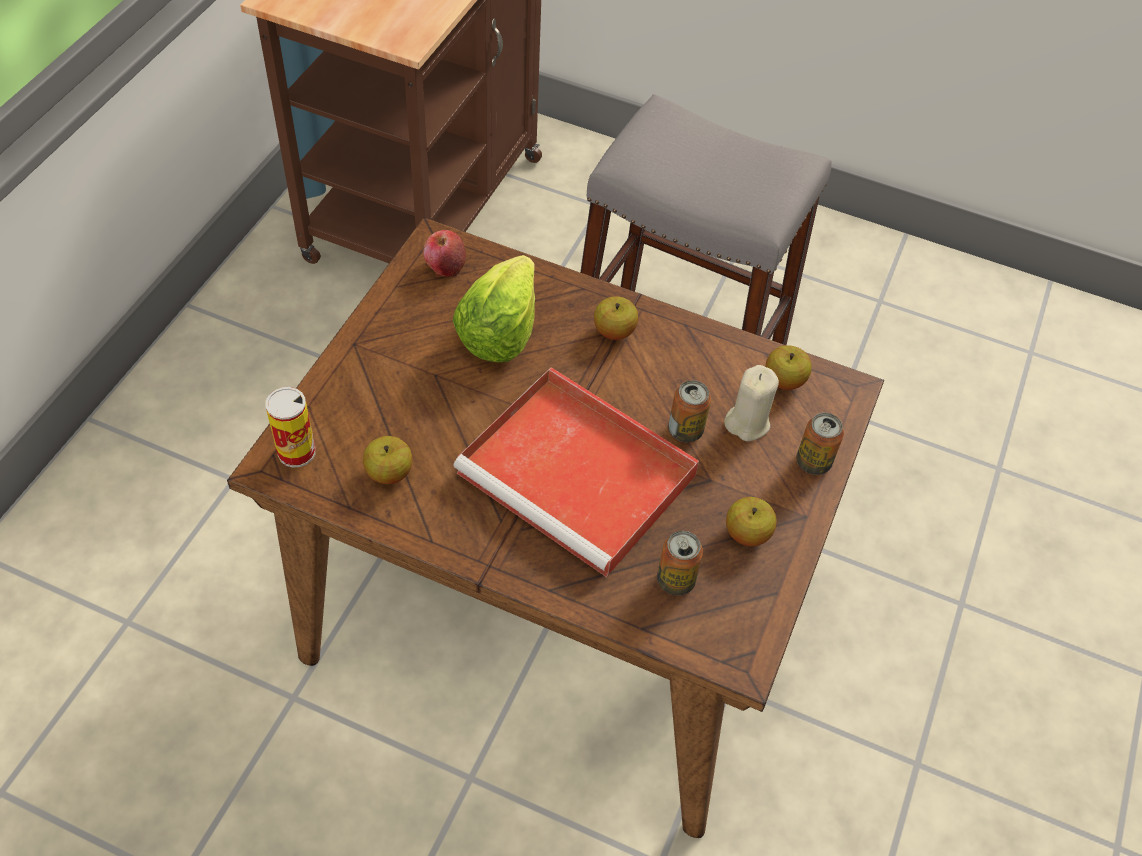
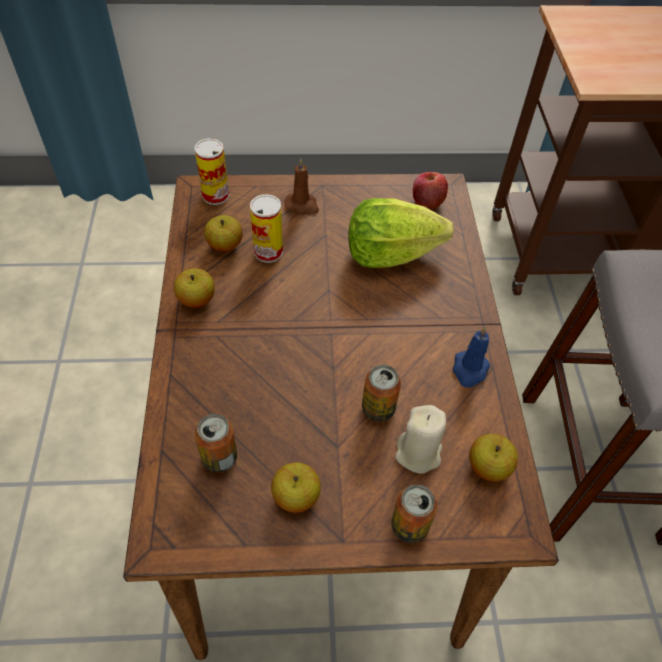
camera: 65 degrees right, 0 degrees up
(374, 375) = (302, 205): none -> brown candle
(427, 436) = (268, 252): none -> can
(581, 476) = (287, 354): red tray -> none
(614, 331) = (445, 321): apple -> apple (196, 299)
(680, 342) = (469, 370): none -> blue candle

